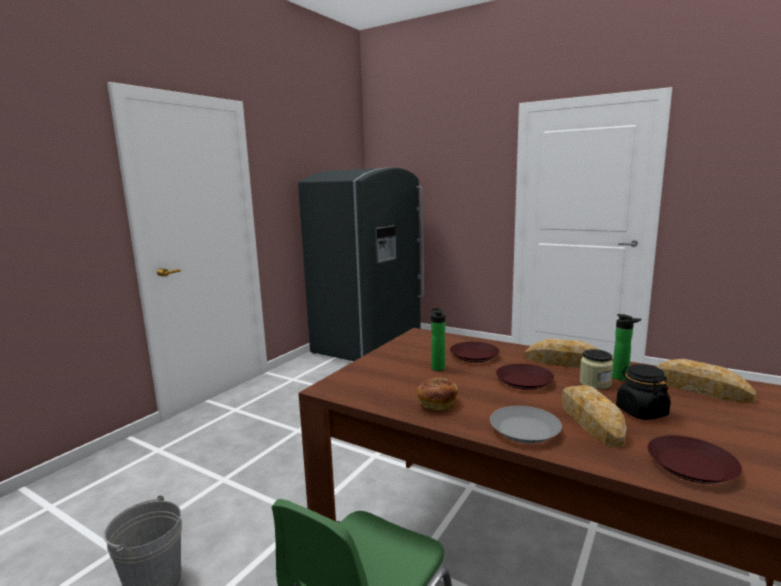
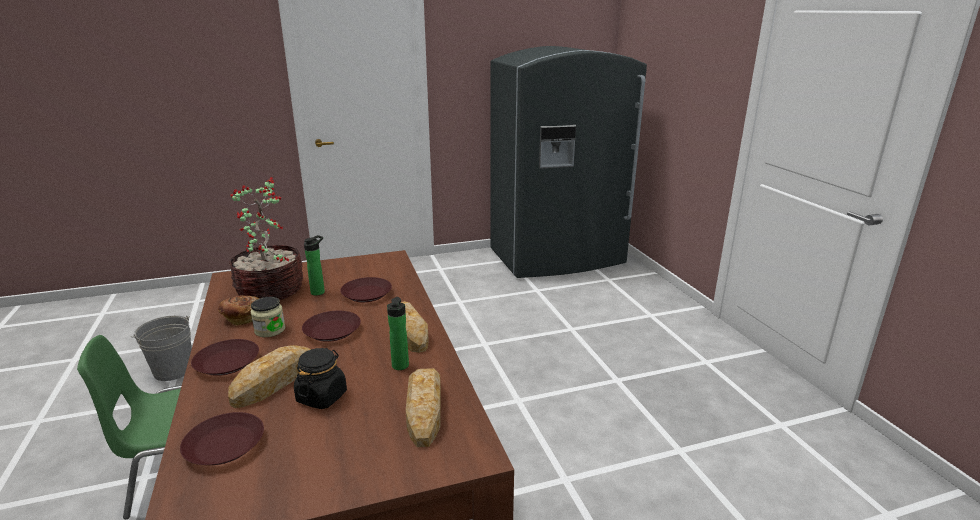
camera: 40 degrees right, 10 degrees up
(398, 381) = (271, 291): none -> potted plant
(525, 430) = (227, 363): grey plate -> brown plate
(595, 383) = (368, 359): jar -> jar (270, 330)

